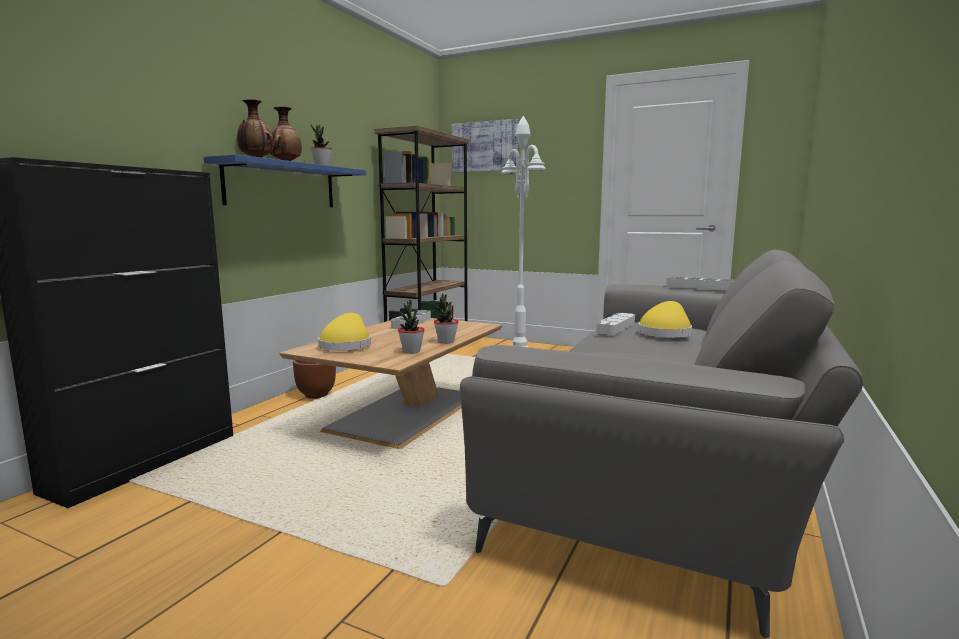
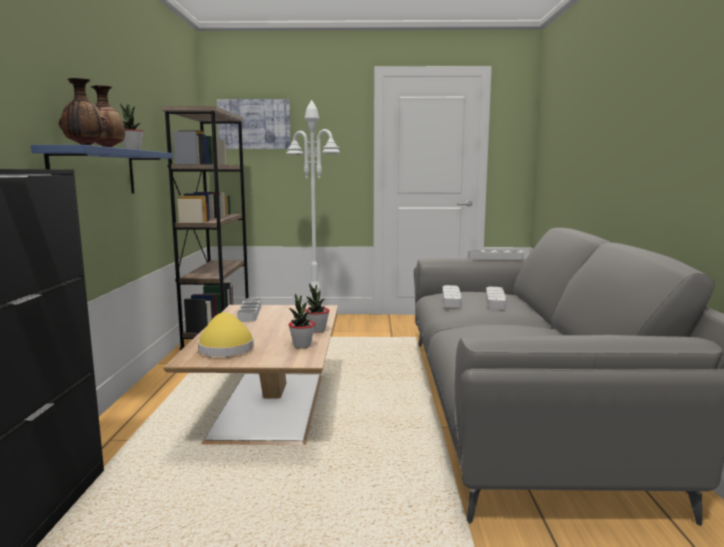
camera: 25 degrees left, 0 degrees up
(315, 395) = (149, 404): brown planter -> none
(665, 333) = (495, 301): yellow hat -> grey tray

